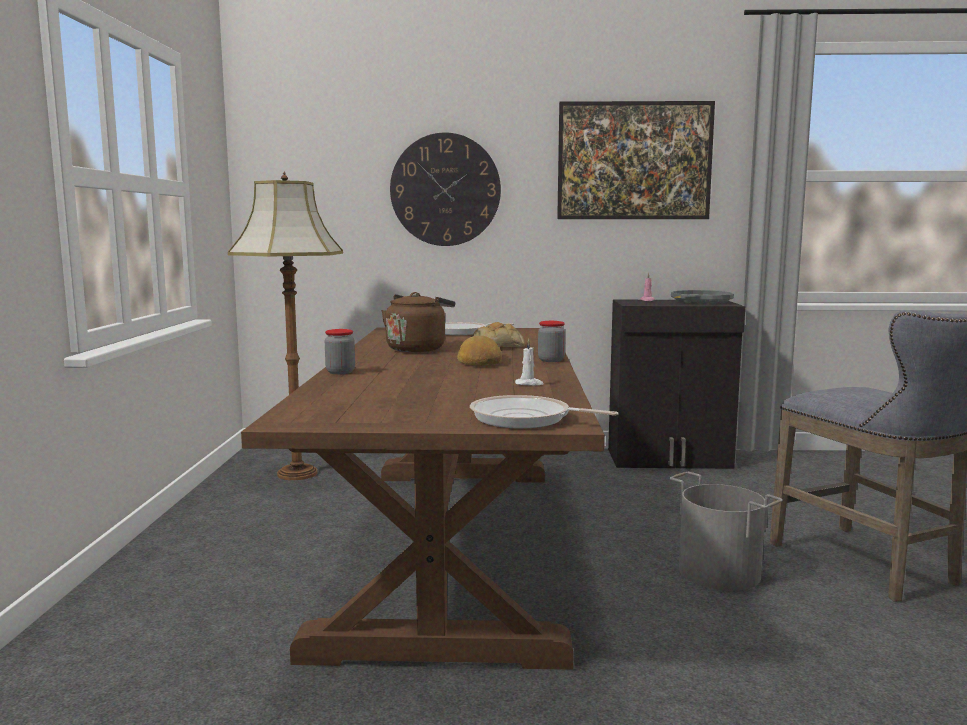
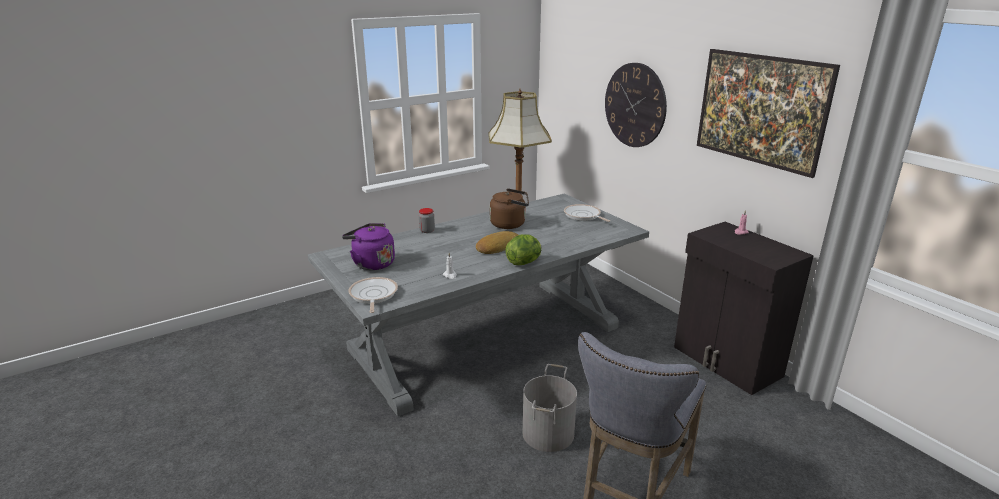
camera: 55 degrees right, 15 degrees up
(394, 405) = (371, 263): none -> purple kettle
(453, 544) = (486, 339): brown dining table -> grey dining table
(499, 345) = (552, 237): bread -> none
(551, 360) = (524, 262): jar -> lettuce
(701, 302) = (770, 251): grey tray -> none

